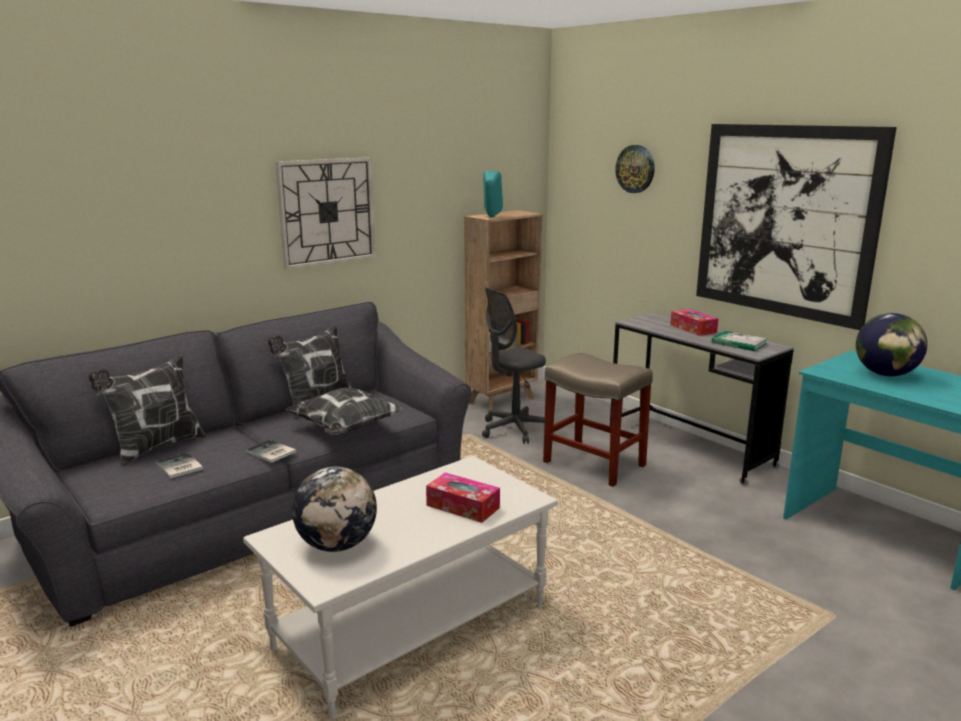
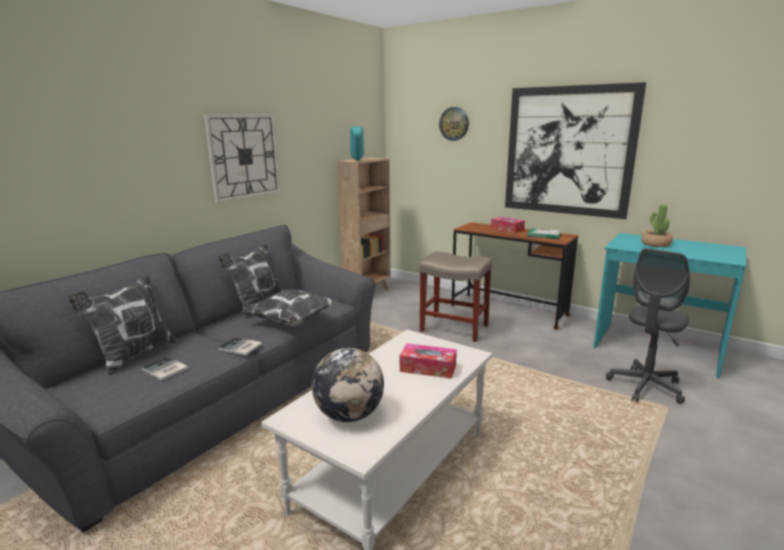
camera: 15 degrees left, 0 degrees up
(514, 430) = (387, 312): grey office chair -> grey office chair (645, 387)
(689, 449) = (508, 311): grey desk -> brown desk
(885, 374) = (655, 244): globe -> potted plant

